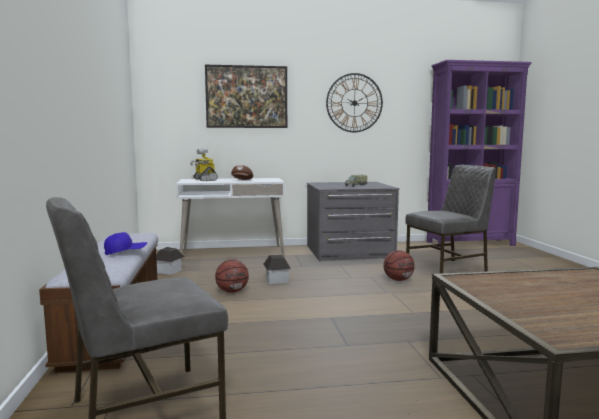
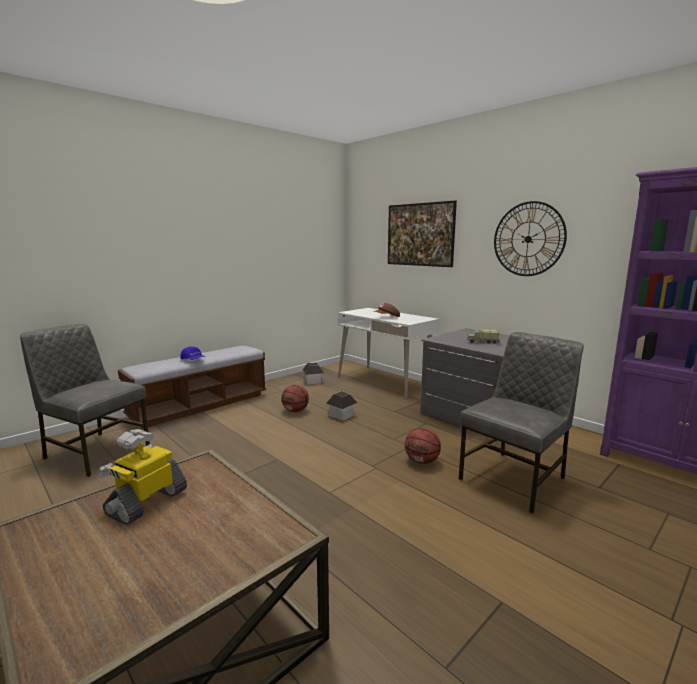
camera: 55 degrees right, 5 degrees up
(204, 180) = (372, 311): toy robot -> toy robot (146, 502)
(448, 268) = (515, 478): grey chair -> grey chair turned 75 degrees counterclockwise

